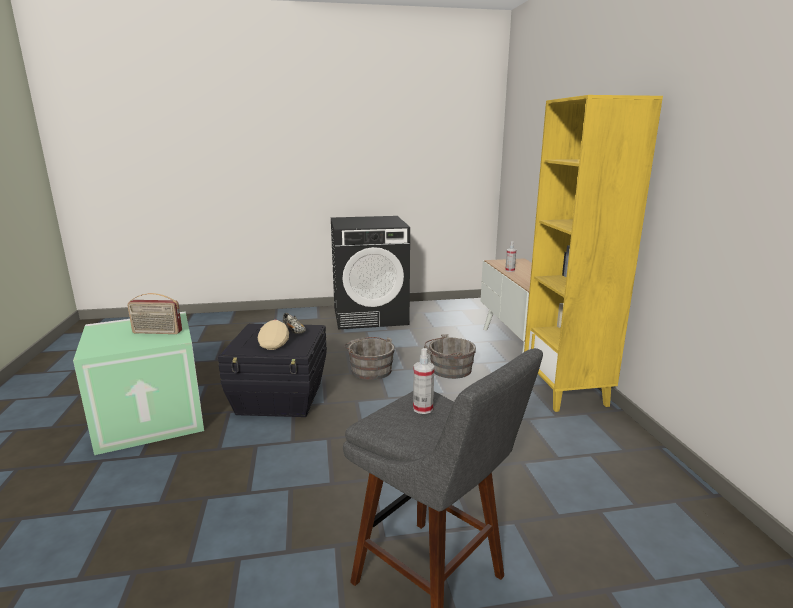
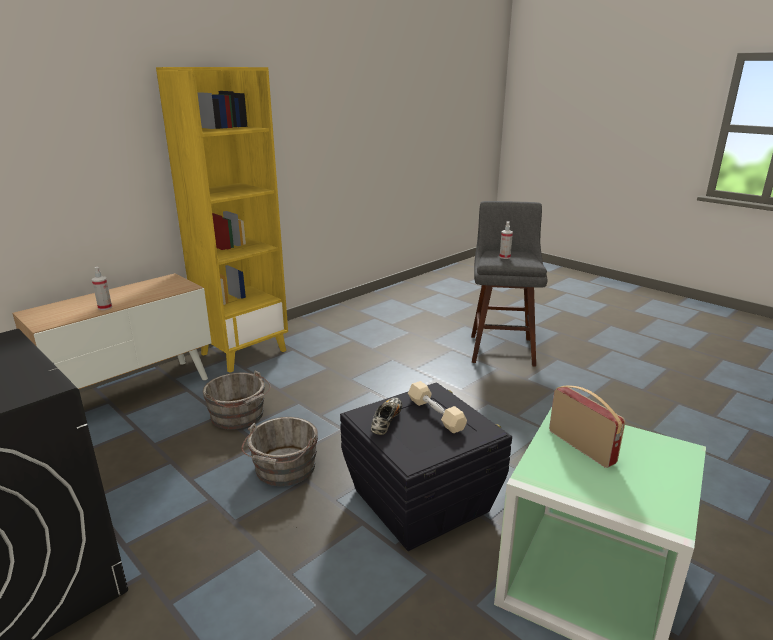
camera: 125 degrees left, 5 degrees up
(275, 343) = (435, 414): beige cap -> beige dumbbell

